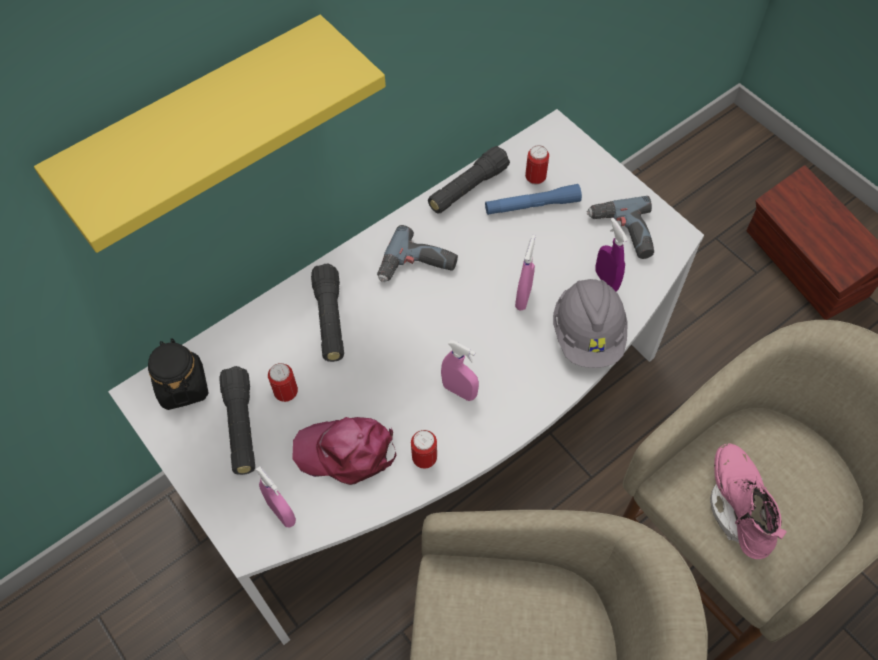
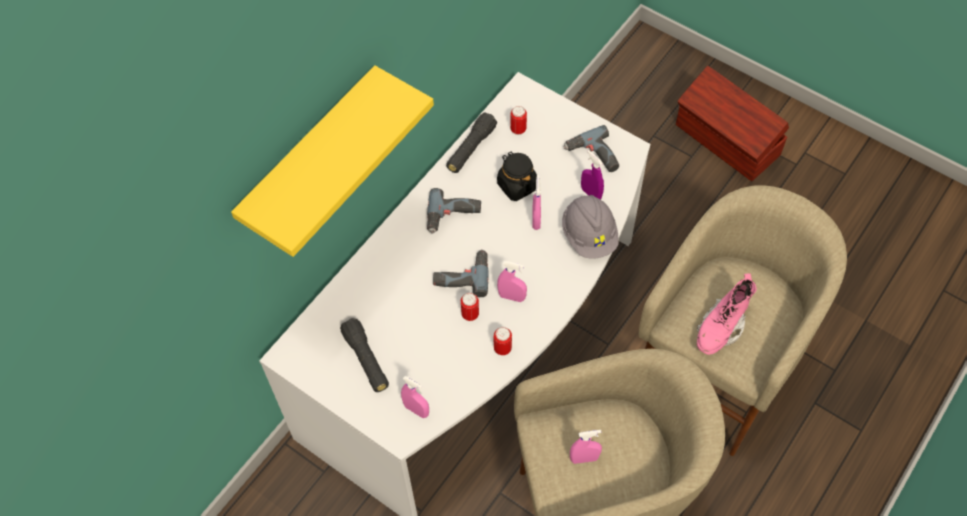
camera: 15 degrees left, 0 degrees up
(183, 386) = (313, 343): black jar -> black jar (517, 186)
(286, 393) = (390, 329): can -> can (470, 314)
(330, 319) = (403, 269): black flashlight -> none
(346, 451) = (447, 358): pink cap -> none
(403, 345) = (461, 274): none -> power drill
(493, 645) = (584, 458): none -> pink spray bottle
(532, 205) = (522, 151): blue flashlight -> none
(738, 507) = (721, 328): pink boot -> pink boot turned 120 degrees counterclockwise

